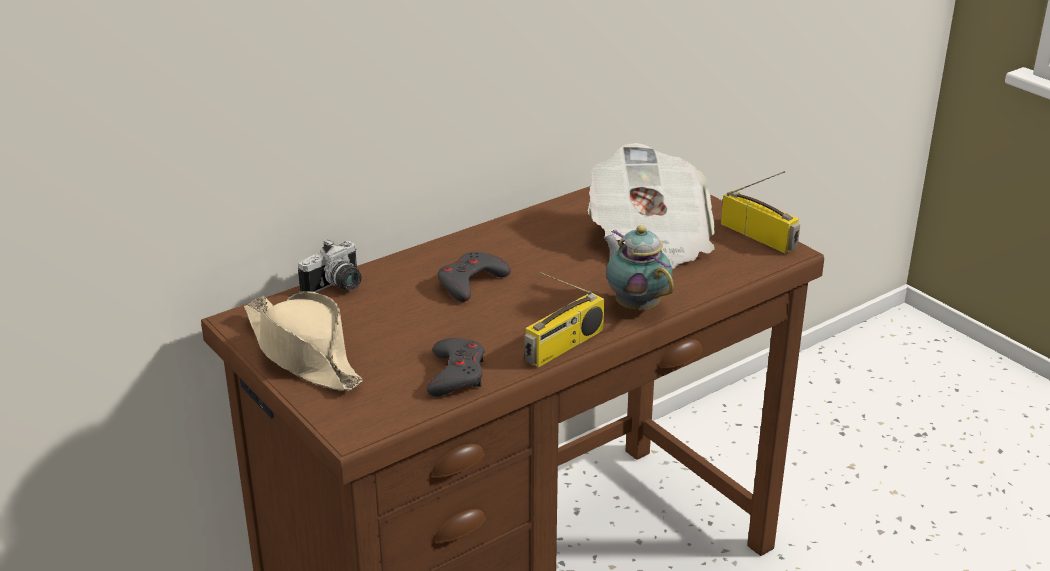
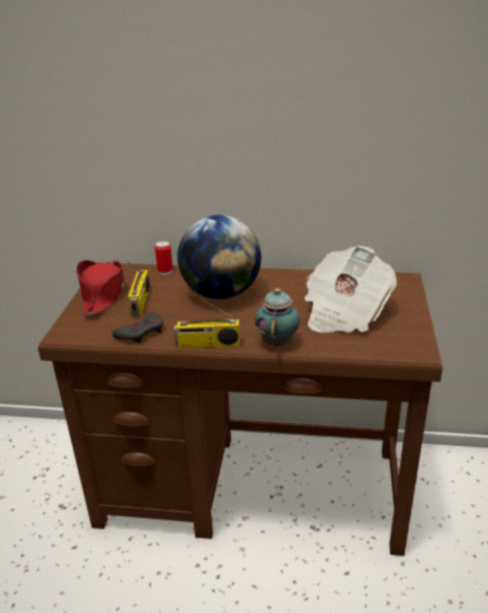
camera: 45 degrees right, 0 degrees up
(303, 354) = (103, 294): beige hat -> red hat
(337, 287) = (165, 271): camera -> can
(470, 282) = (221, 293): grey game controller -> globe
(760, 236) = (416, 337): radio -> radio (141, 302)

